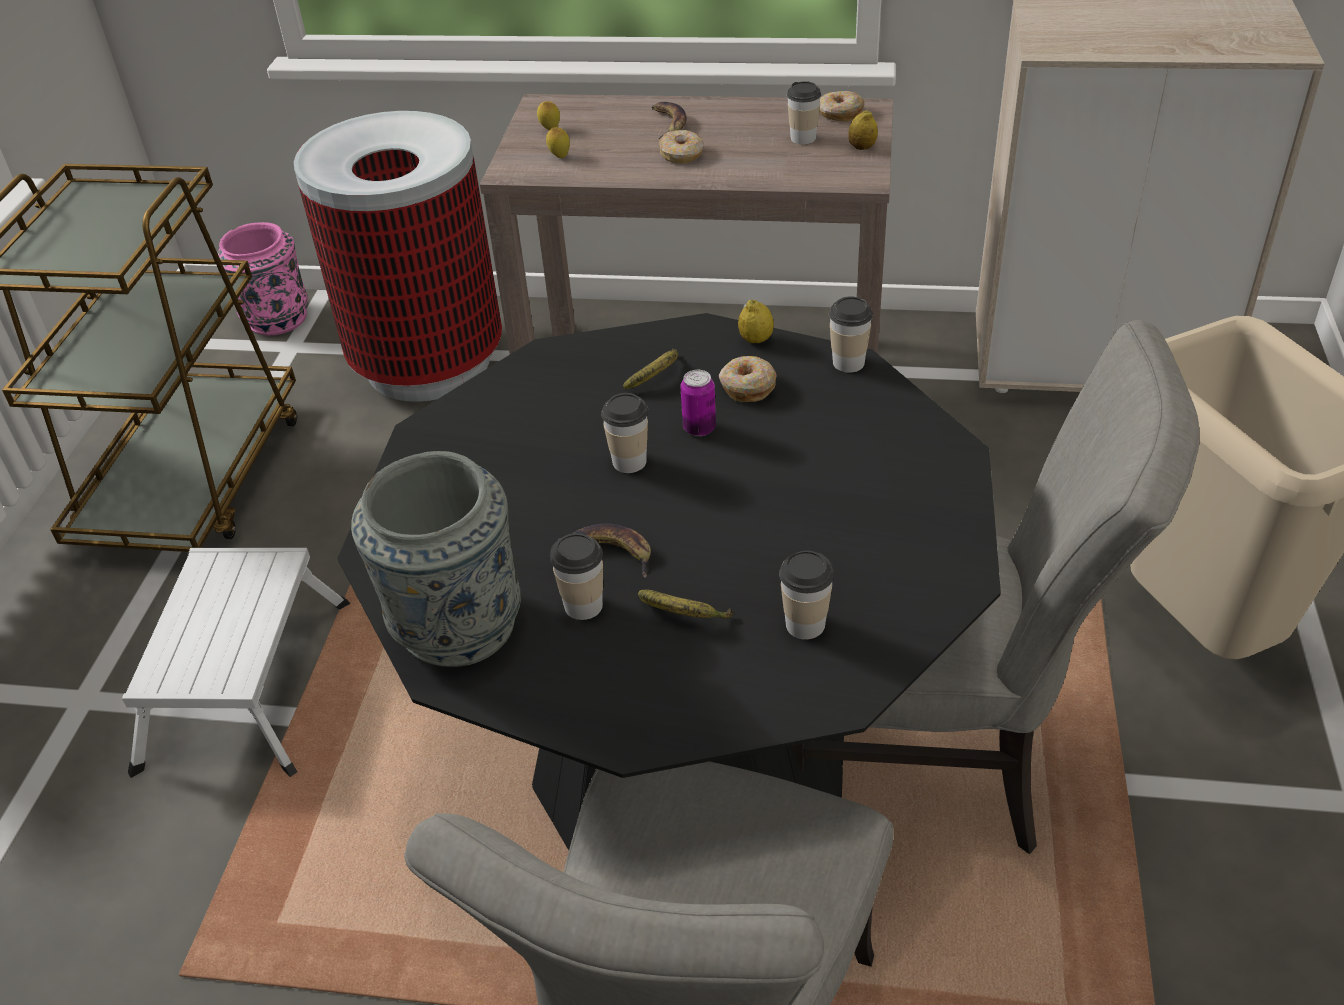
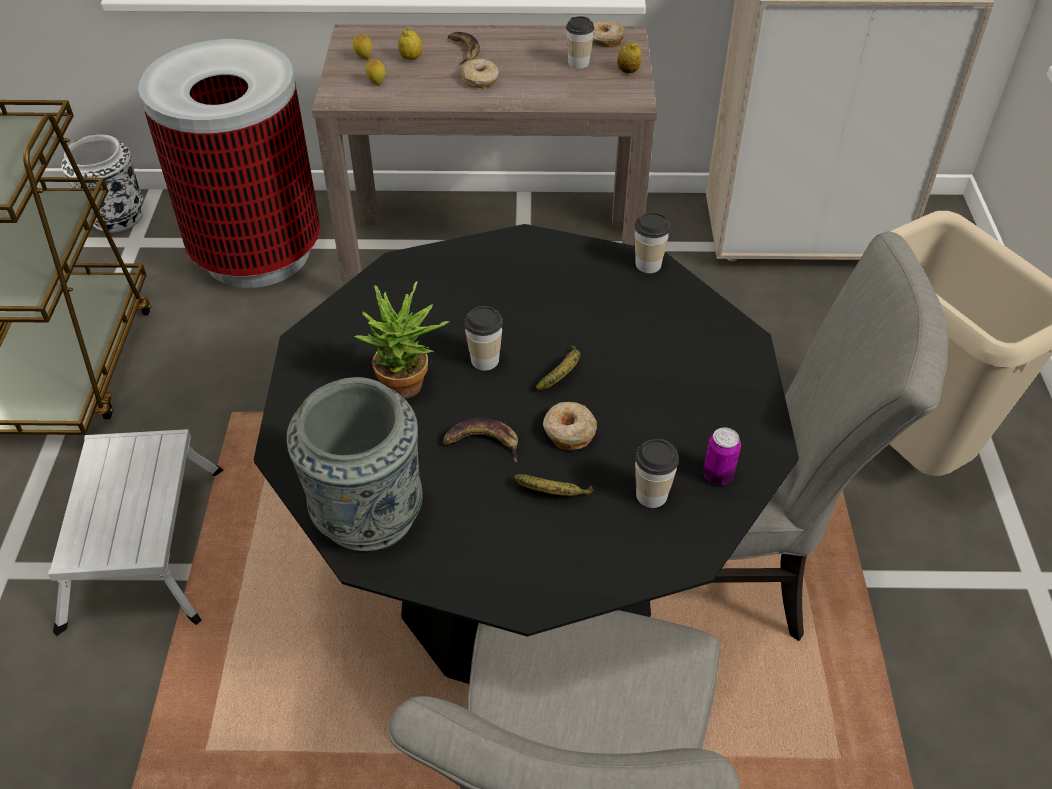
camera: 10 degrees left, 5 degrees up
(276, 319) = (116, 217): pink vase -> white vase
(531, 491) = (408, 390): none -> potted plant
(583, 605) = (469, 489): cup -> none
(657, 376) = (494, 282): banana -> banana (562, 374)
(699, 428) = (537, 328): can -> can (718, 475)
(747, 387) = (570, 289): donut -> donut (568, 432)
(756, 340) = (570, 247): lemon -> lemon (411, 58)

